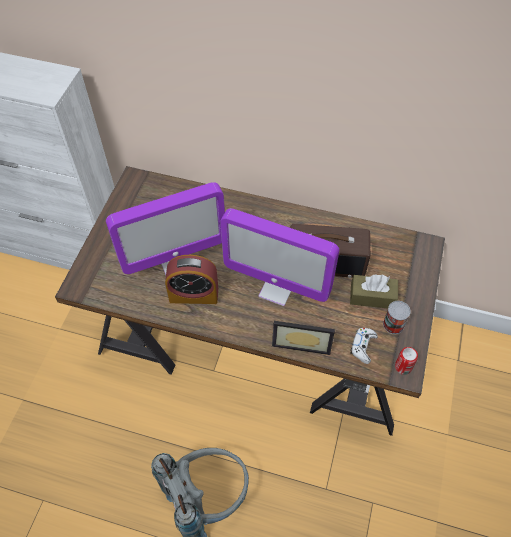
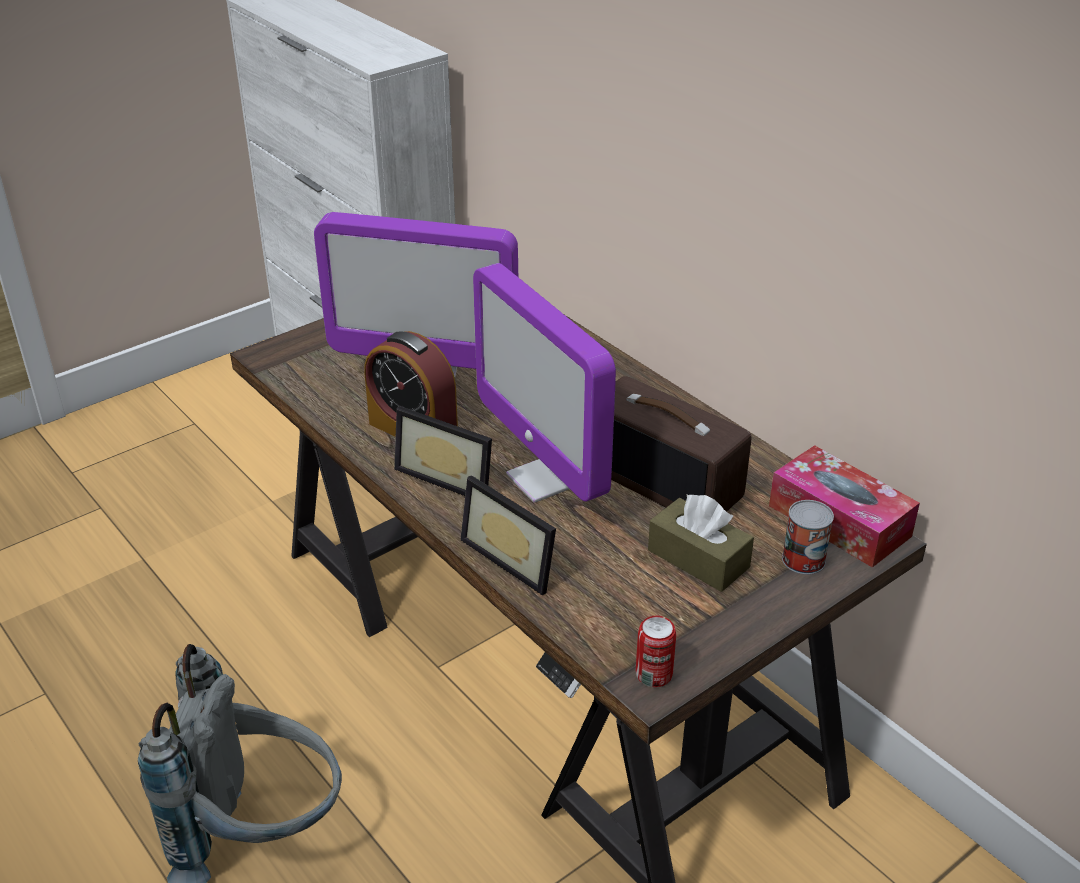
camera: 35 degrees right, 20 degrees down
(234, 312) = (449, 476): none -> picture frame
(363, 347) = (610, 613): white game controller -> none
(393, 324) = (698, 611): can -> can (803, 560)
(407, 244) = (839, 521): none -> tissue box

